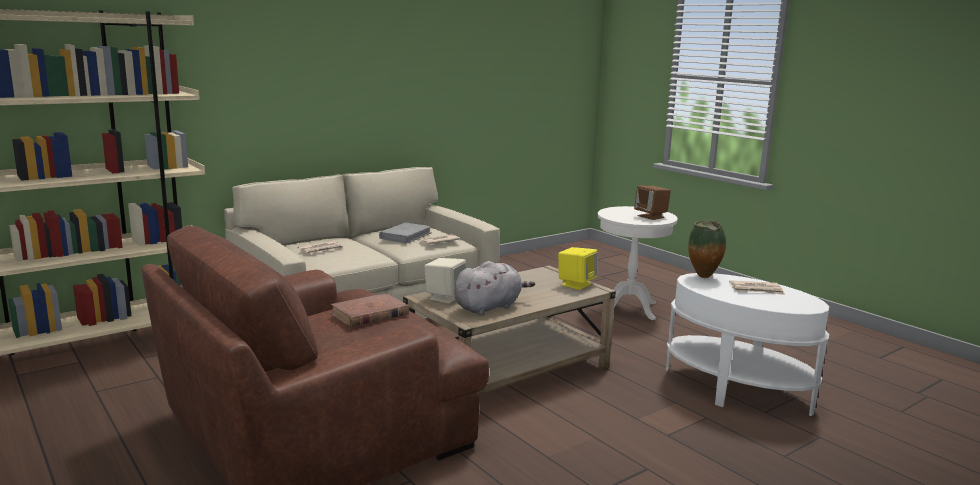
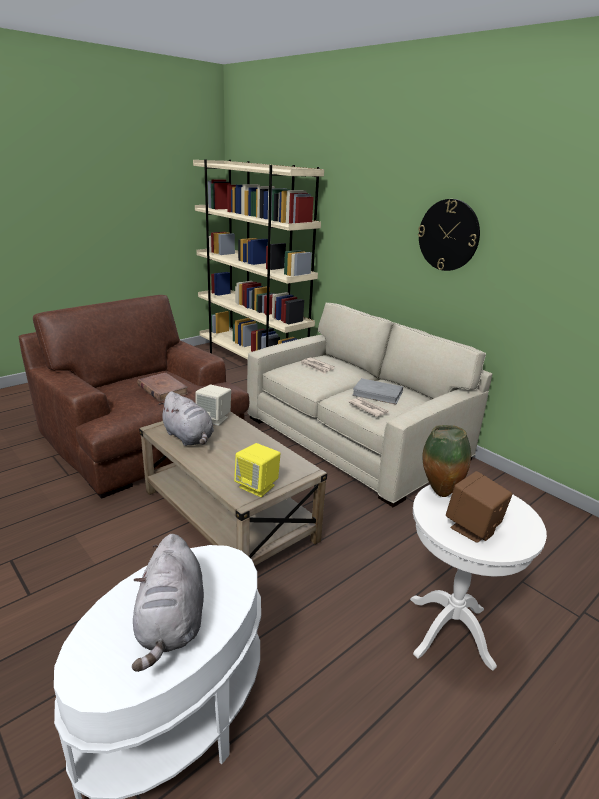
camera: 85 degrees right, 10 degrees up
(356, 74) = (448, 235): none -> wall clock
(703, 277) = (231, 572): vase -> vase (438, 493)
(756, 290) = (171, 623): newspaper -> grey plush toy

